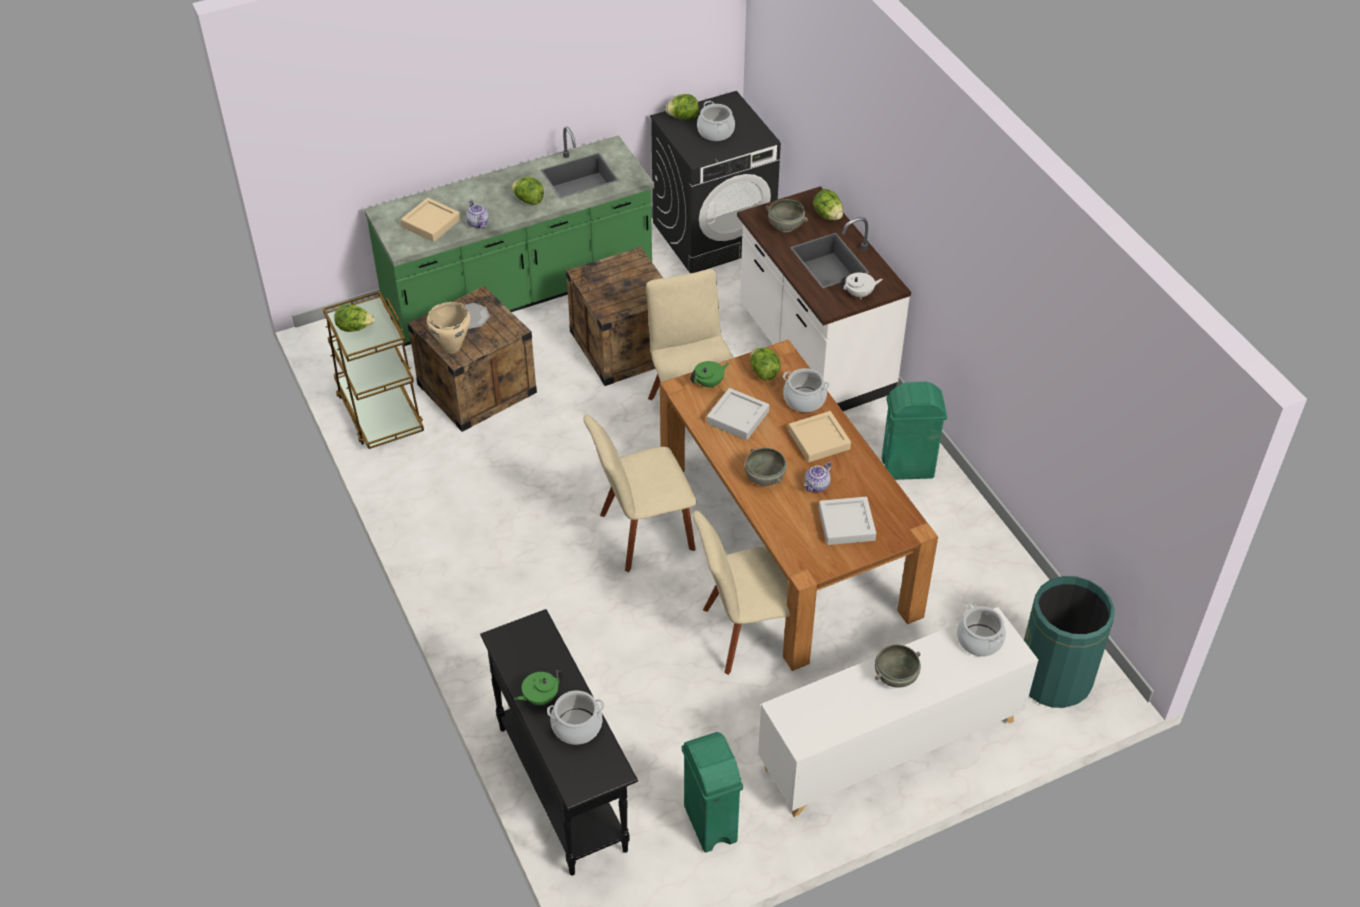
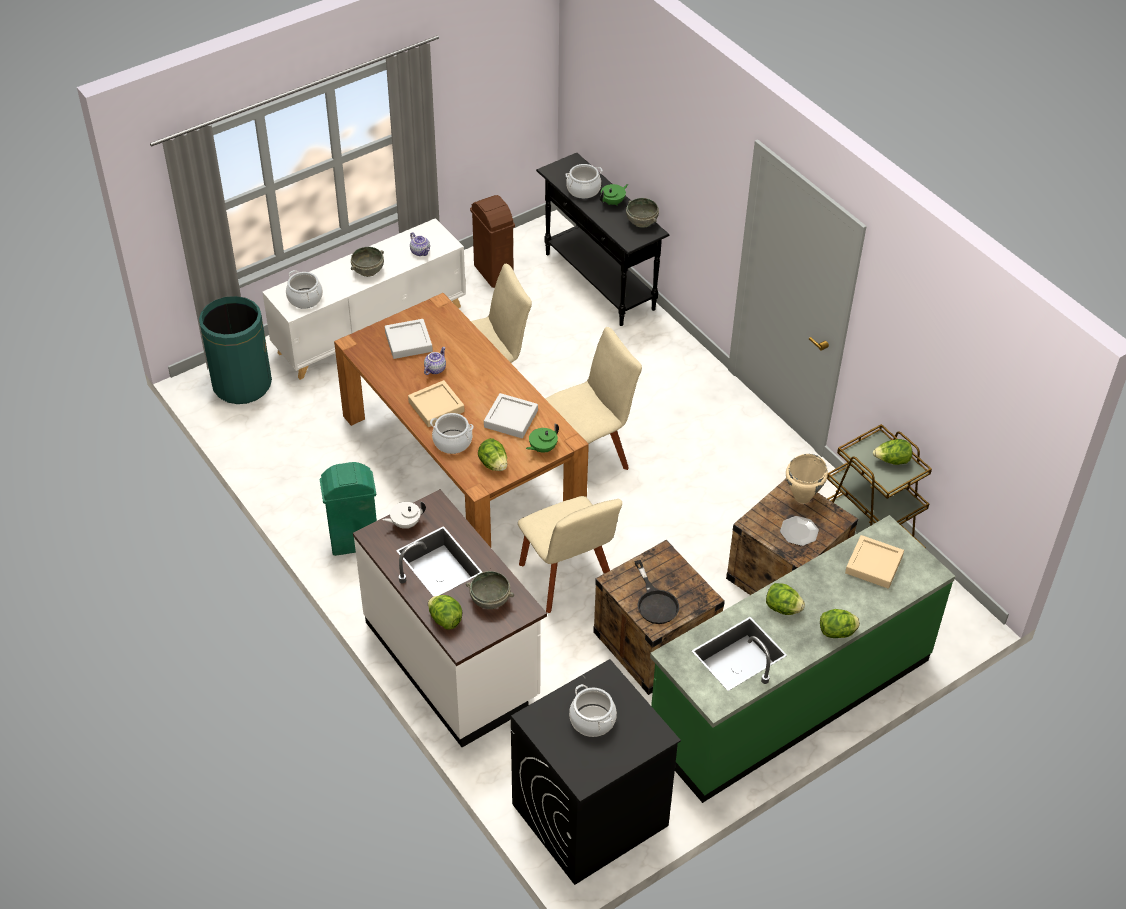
camera: 170 degrees right, 0 degrees up
(477, 223) = (825, 571): teapot -> teapot (420, 252)
(629, 274) = (655, 602): none -> black frying pan
(683, 117) = (638, 741): lettuce -> lettuce (837, 632)
(710, 824) = (493, 272): green trash can -> brown trash can
(764, 477) = (480, 371): grey bowl -> grey bowl (642, 221)

